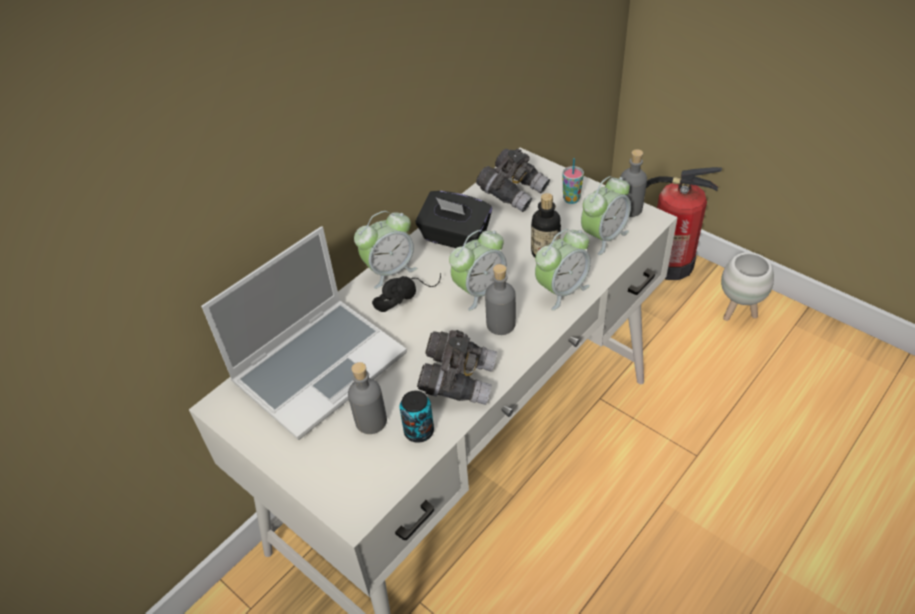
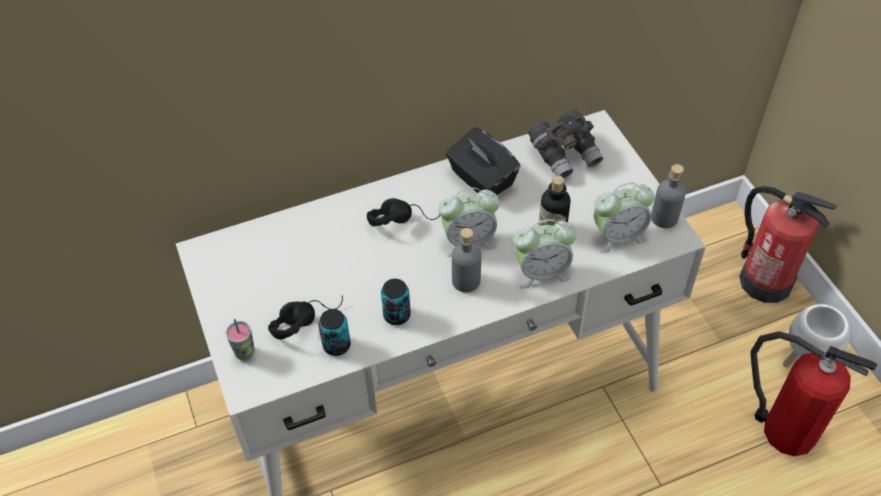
camera: 25 degrees right, 5 degrees up
(320, 366) = (294, 252): laptop -> none
(371, 421) = (305, 318): grey bottle -> black headphones
(389, 270) = (404, 188): alarm clock -> none
(458, 379) = (397, 315): grey binoculars -> can
(571, 199) = (615, 185): cup -> cup (245, 353)
(757, 368) = (784, 430): none -> fire extinguisher

